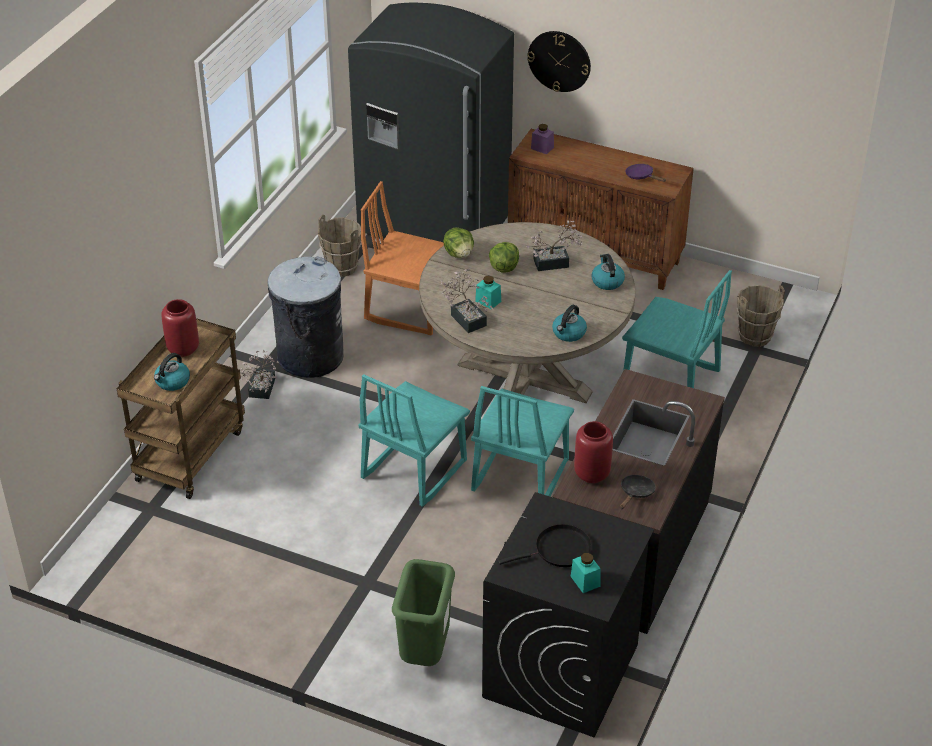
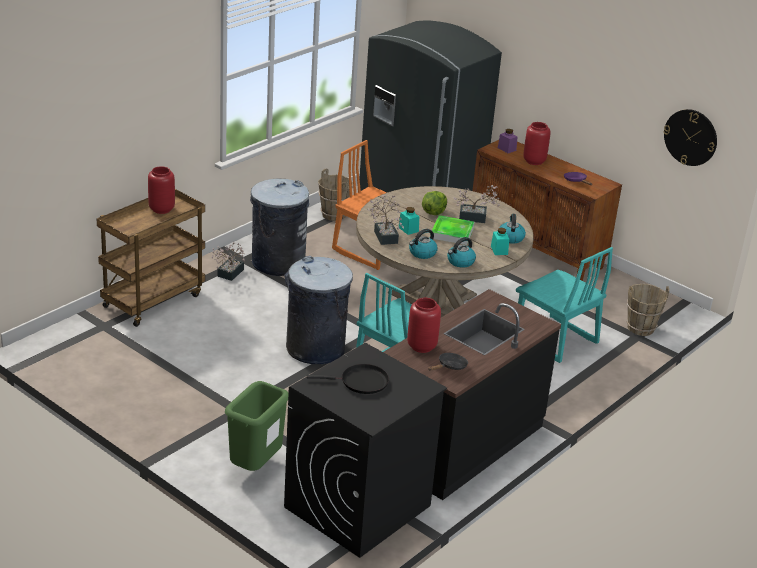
camera: 15 degrees right, 10 degrees down
(172, 382) = (141, 226): kettle -> kettle (422, 253)
(413, 469) = (315, 348): turquoise chair -> grey trash can
(459, 254) = (403, 197): lettuce -> none
(539, 292) = (452, 233): none -> tray
(559, 61) = (533, 81): wall clock -> wall clock (690, 137)
(582, 159) = (534, 161): none -> red vase
(585, 581) = (370, 406): turquoise jar -> turquoise jar (499, 250)

